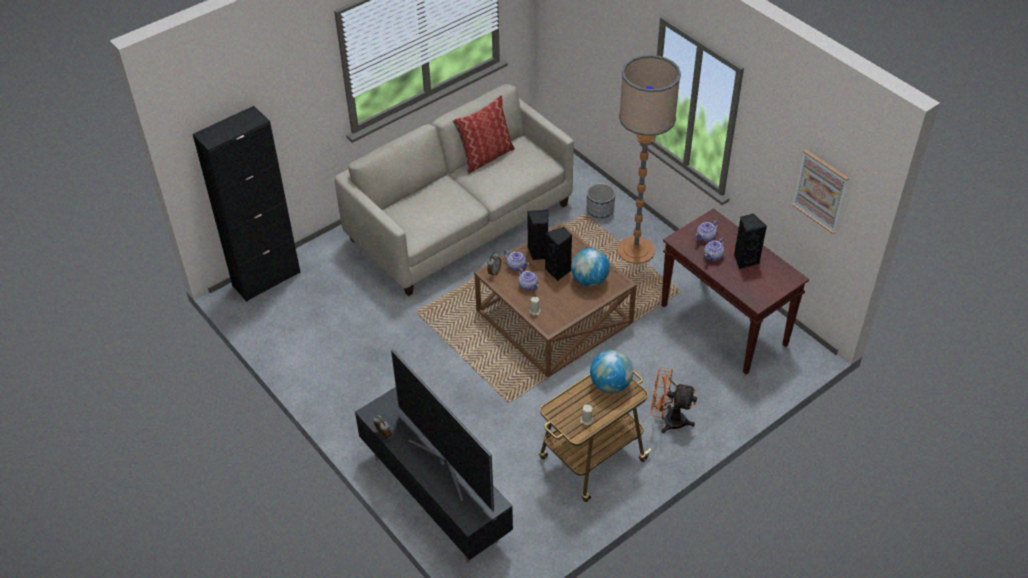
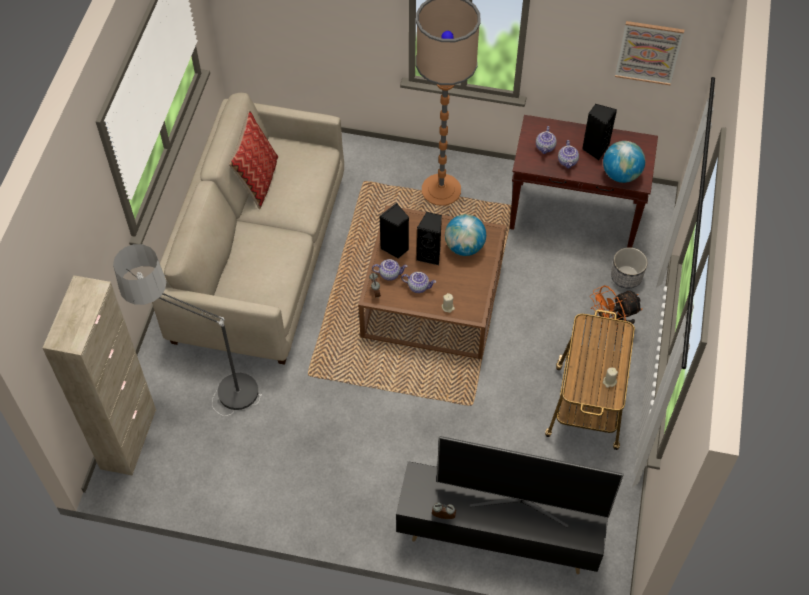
camera: 40 degrees left, 10 degrees up
(266, 279) = (128, 439): black cabinet -> beige cabinet
(343, 279) = (206, 388): none -> floor lamp
(600, 210) = (374, 169): planter -> planter (626, 276)
(610, 385) = (596, 336): globe -> globe (621, 174)

